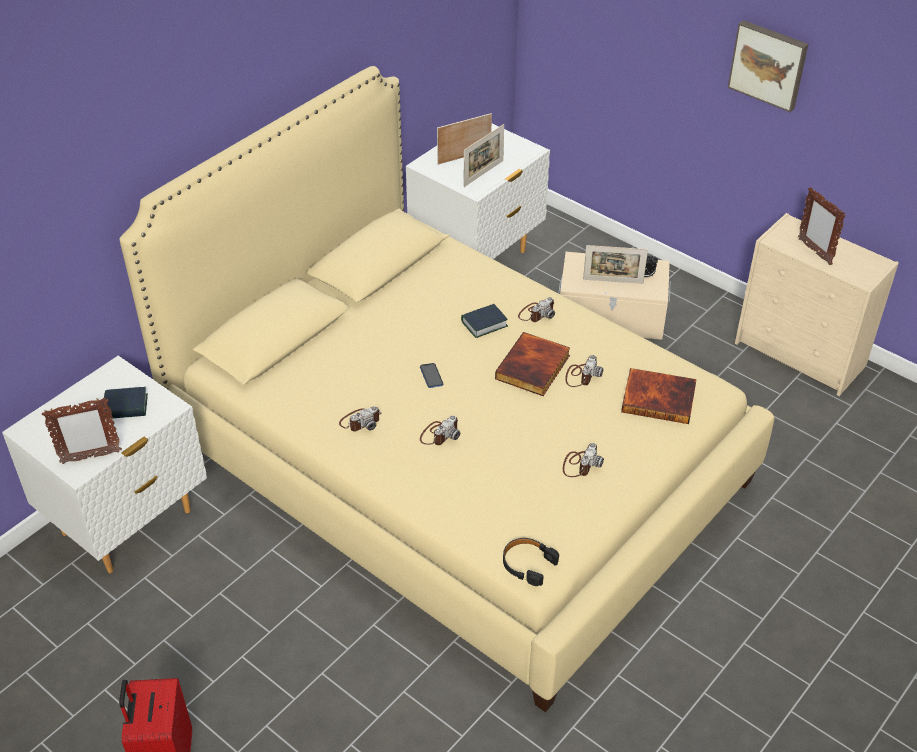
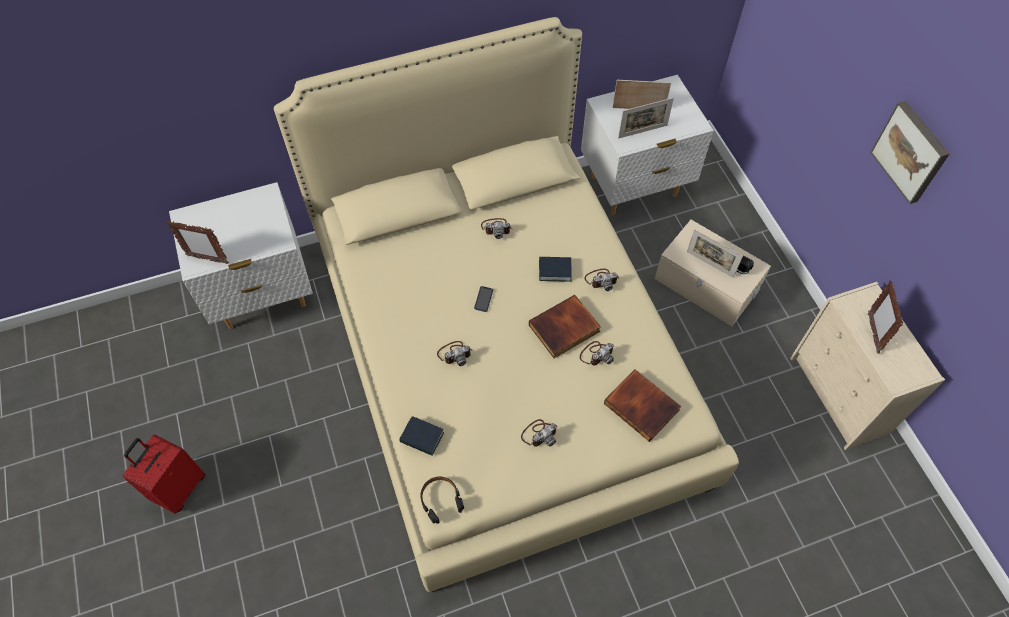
camera: 30 degrees right, 15 degrees up
(126, 407) = (254, 228): book -> book (422, 438)
(360, 421) = (408, 314): camera -> camera (496, 228)

